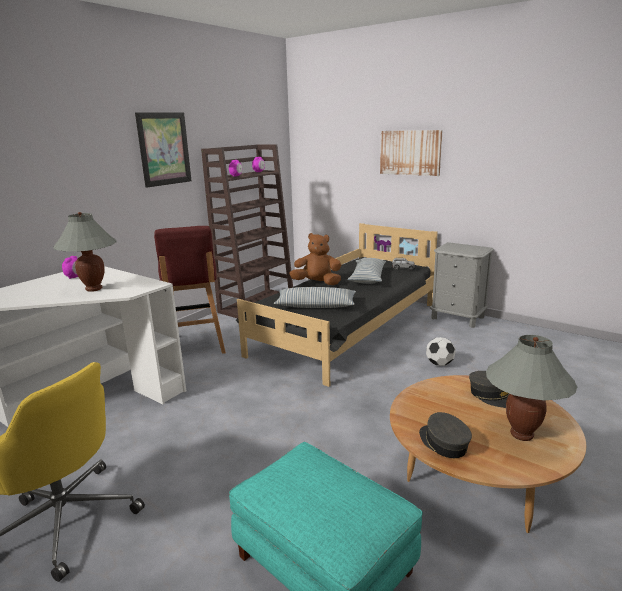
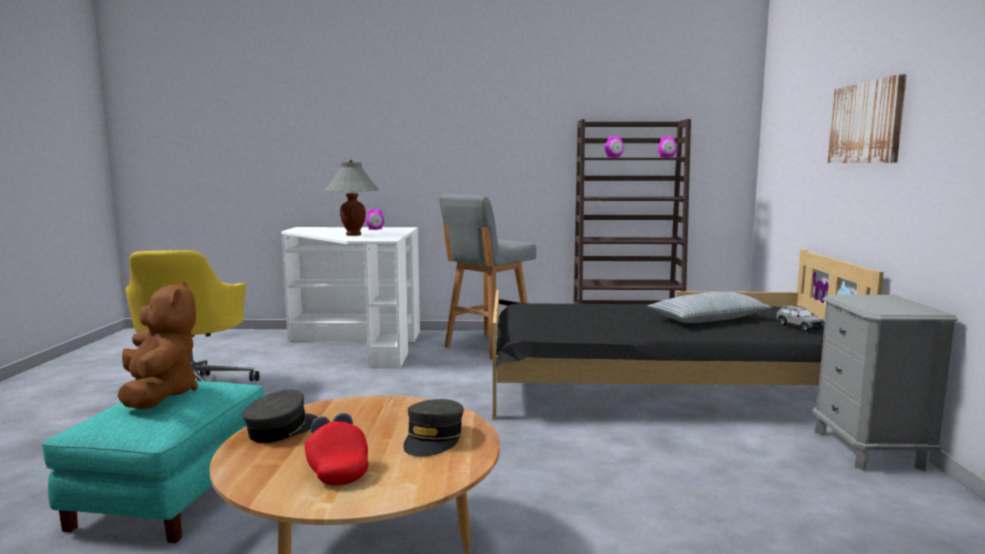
camera: 55 degrees right, 10 degrees down
(164, 149) = (526, 119): picture -> none
(196, 346) = (487, 346): red stool -> grey stool
(316, 305) = (556, 319): pillow -> none
(317, 283) = (629, 307): brown plush toy -> brown plush toy (159, 395)
(439, 364) = (665, 468): football -> none
(522, 435) = (336, 468): grey table lamp -> red cap

